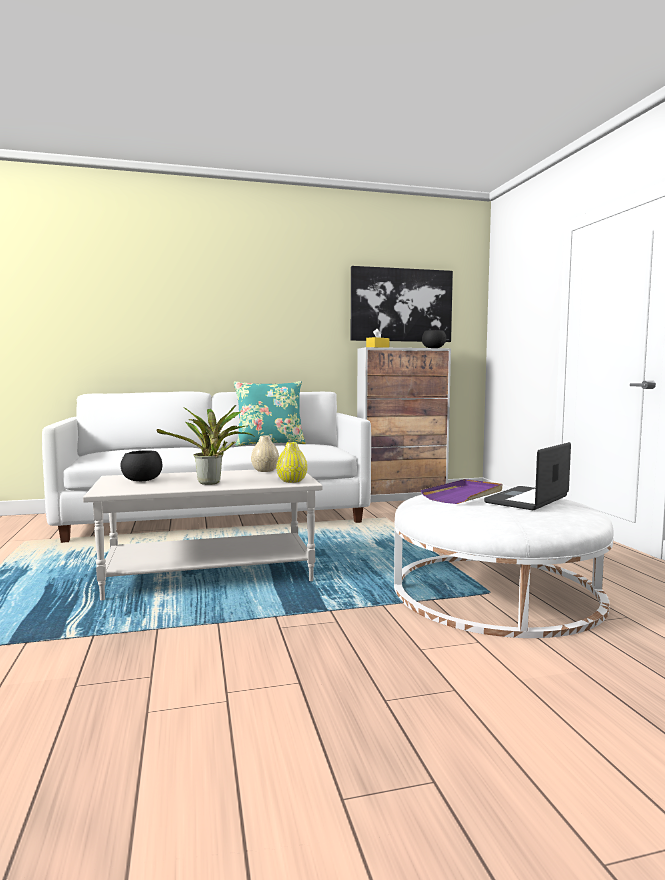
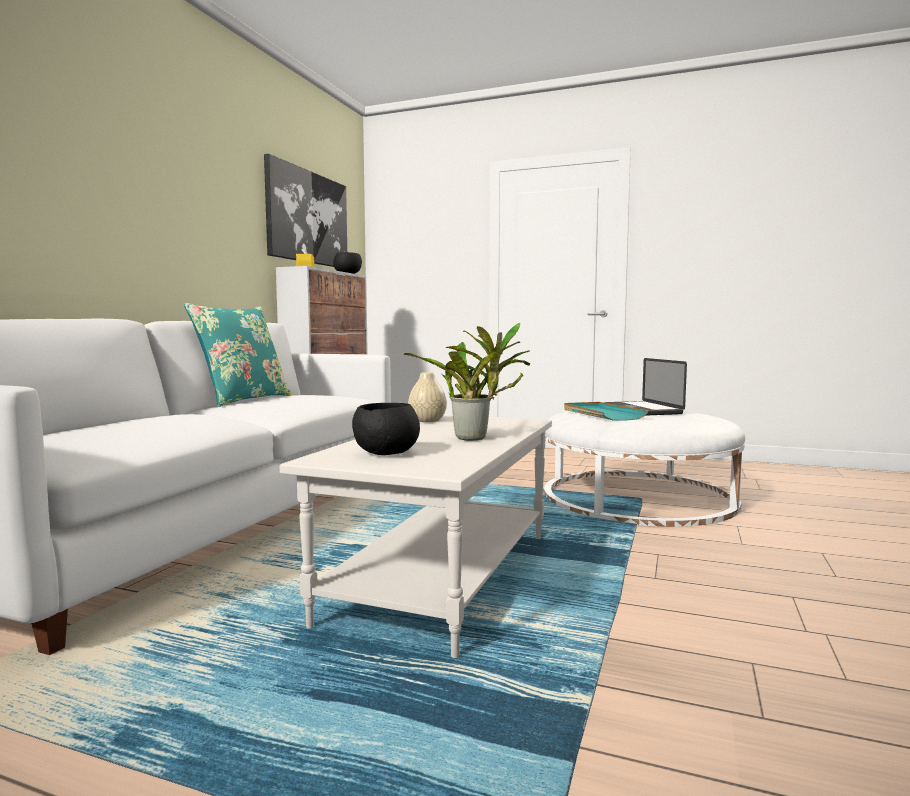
camera: 55 degrees left, 0 degrees up
(292, 481) = (516, 422): yellow vase -> none
(464, 495) = (602, 414): purple tray -> turquoise tray

